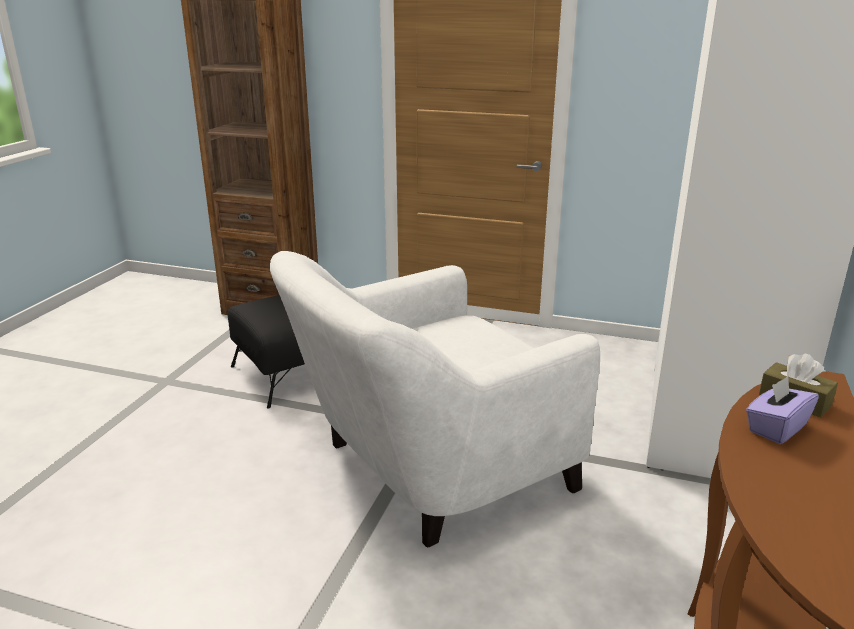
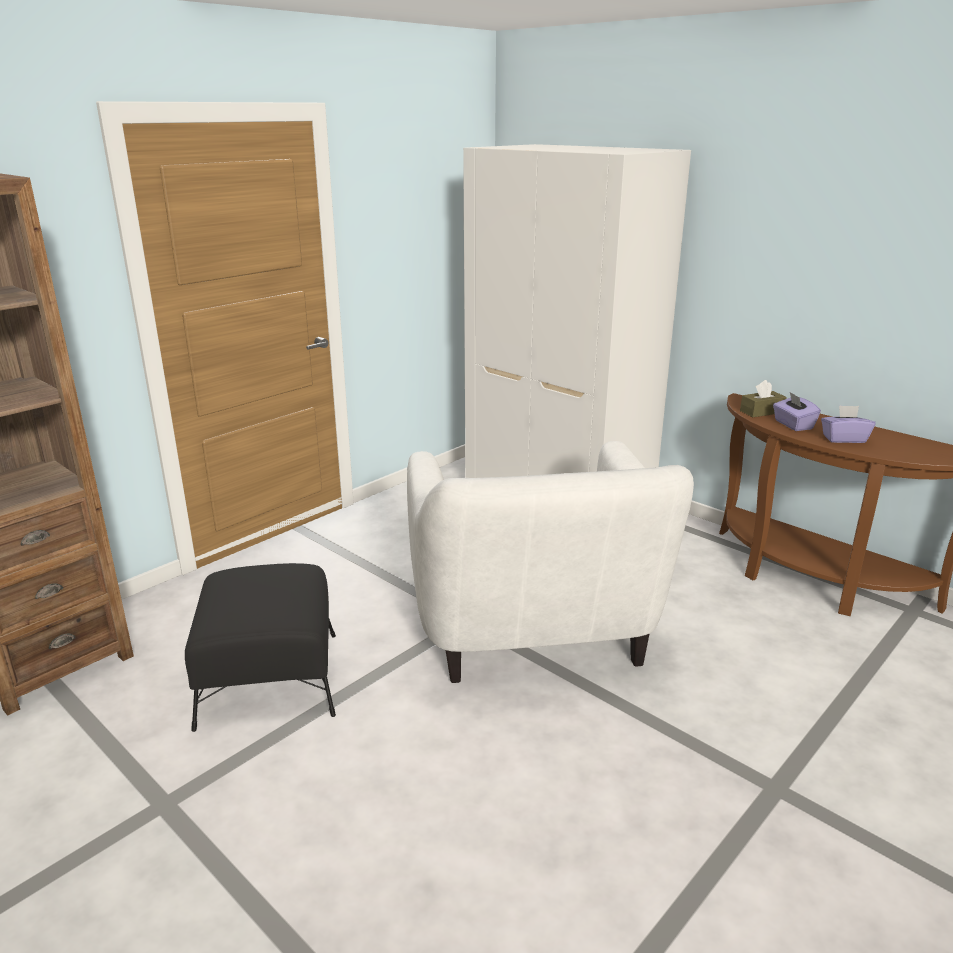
camera: 65 degrees left, 0 degrees up
(779, 475) = (844, 439): none -> purple tissue box

